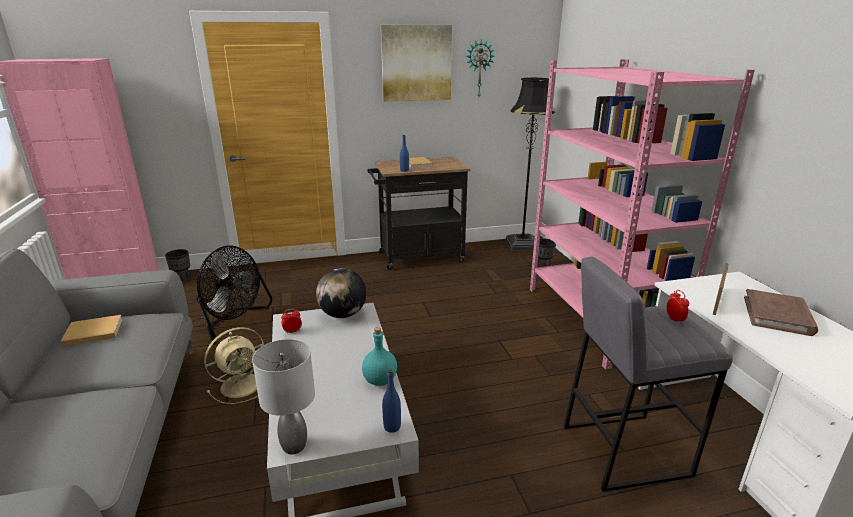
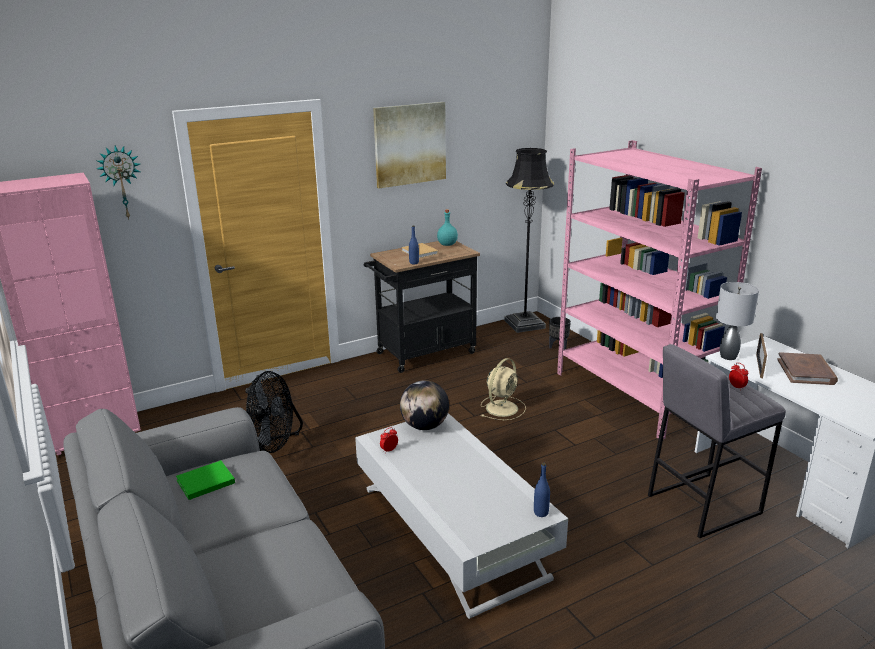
camera: 15 degrees left, 0 degrees up
(91, 332) = (204, 482): beige book -> green book
(182, 279) = (167, 416): black planter -> none
(242, 384) = (332, 514): beige fan -> beige fan (502, 407)
(294, 446) = (472, 542): grey table lamp -> grey table lamp (728, 357)
(379, 380) = (503, 478): turquoise bottle -> turquoise bottle (447, 244)
(479, 69) = (471, 144): wall clock -> wall clock (121, 182)

